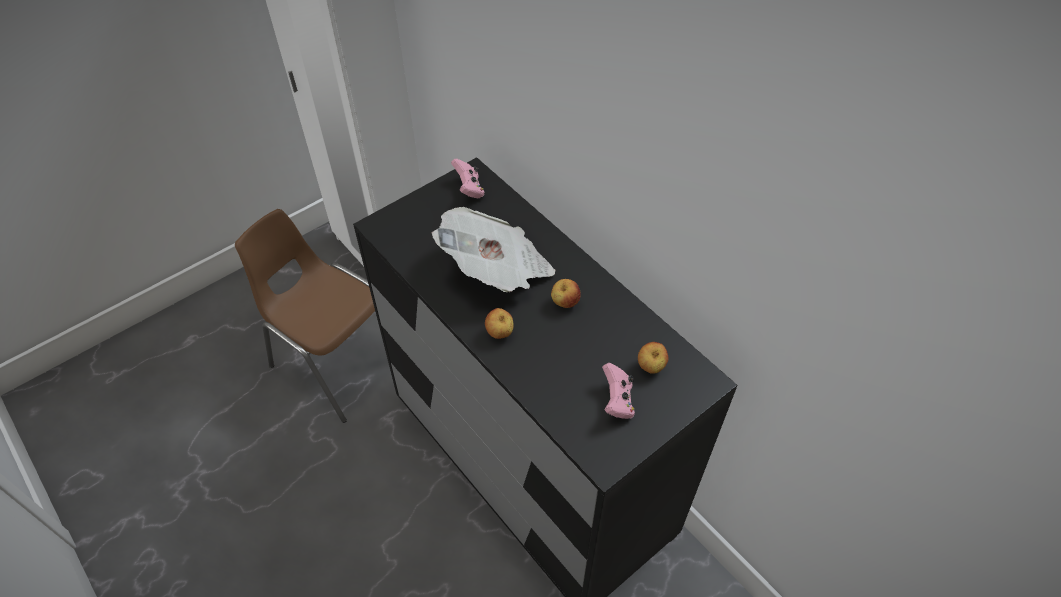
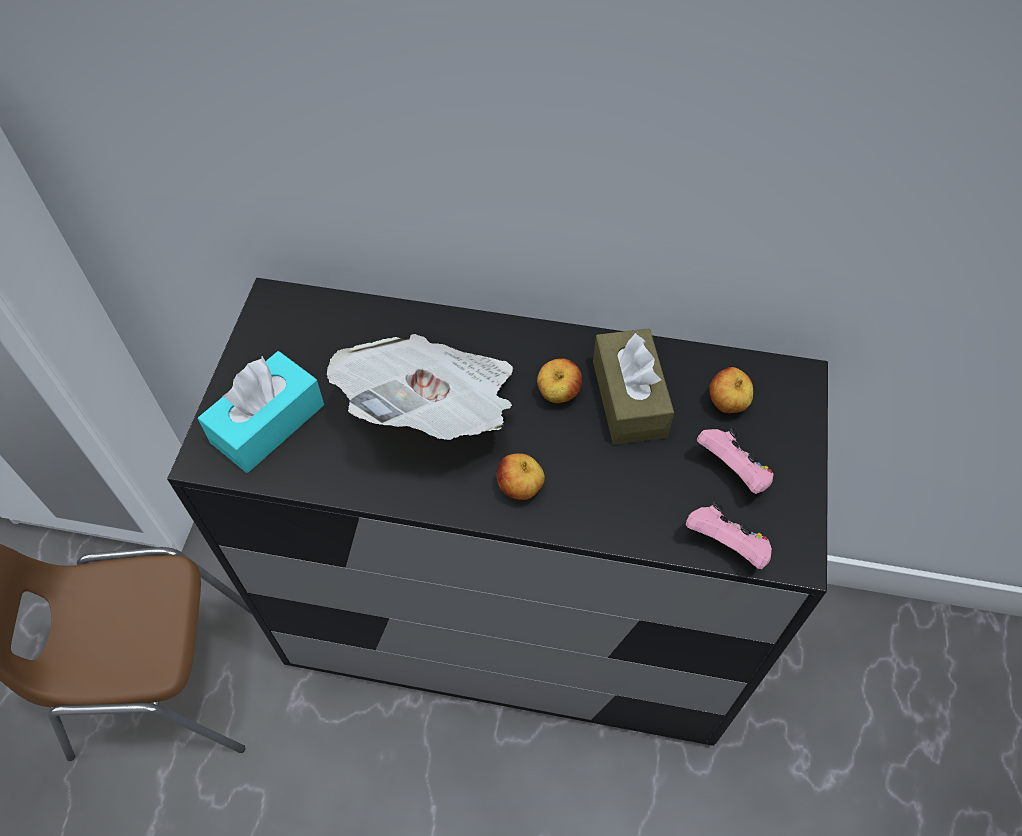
camera: 40 degrees left, 5 degrees up
(416, 227) = (268, 423): none -> turquoise tissue box
(469, 189) = (290, 326): pink game controller -> pink game controller (726, 545)
(600, 329) = (629, 398): none -> brown tissue box

